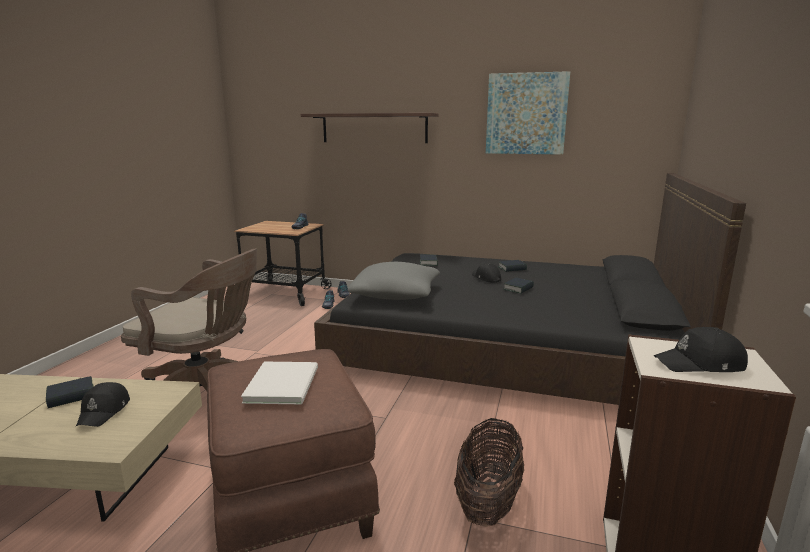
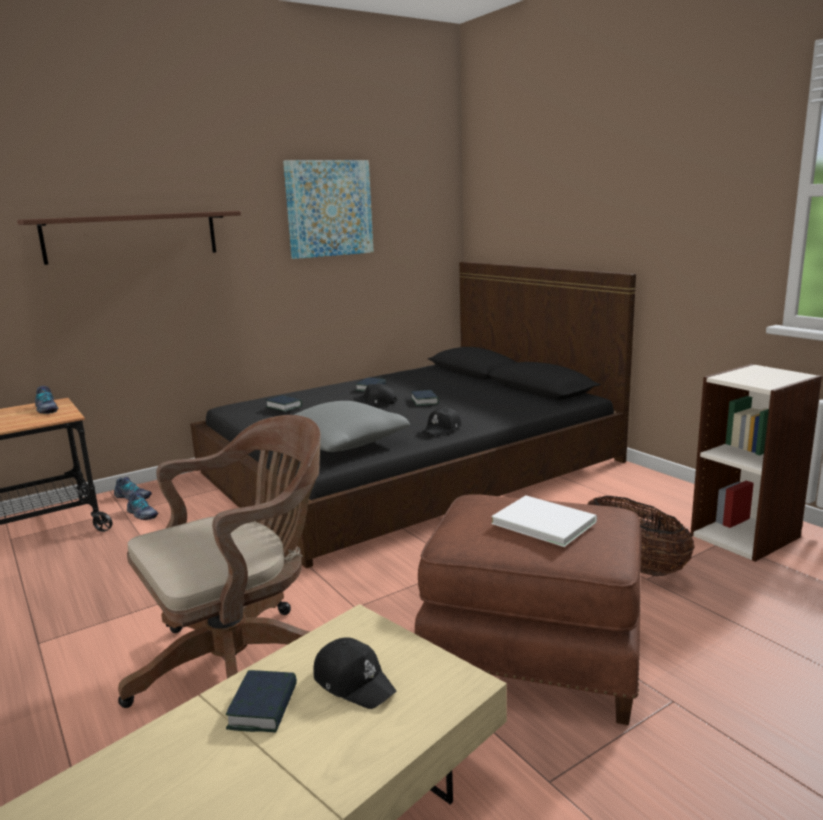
camera: 50 degrees left, 0 degrees up
(700, 364) = (766, 377): black cap -> black cap (442, 429)

